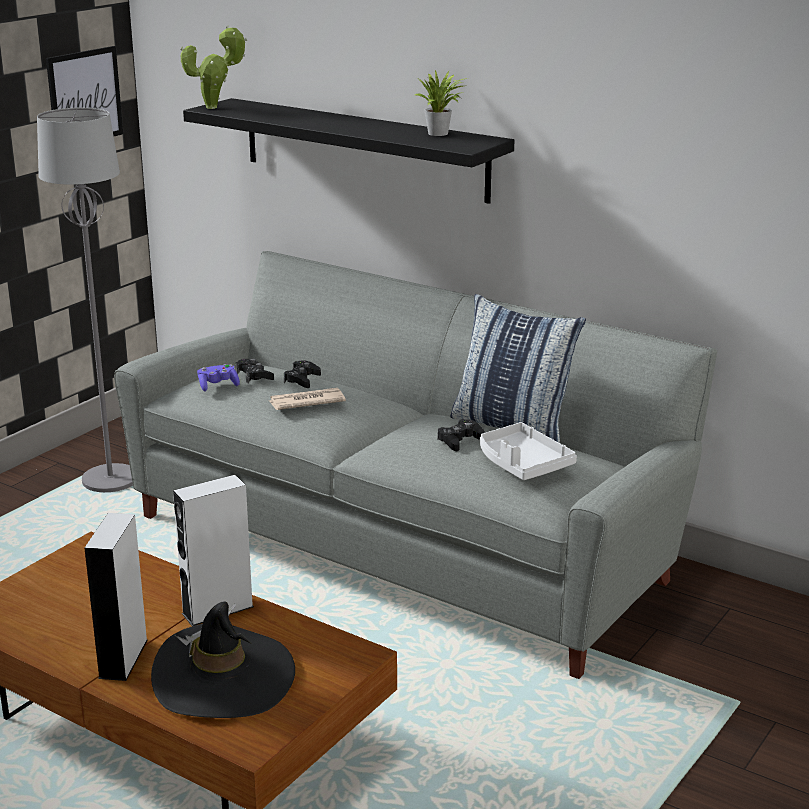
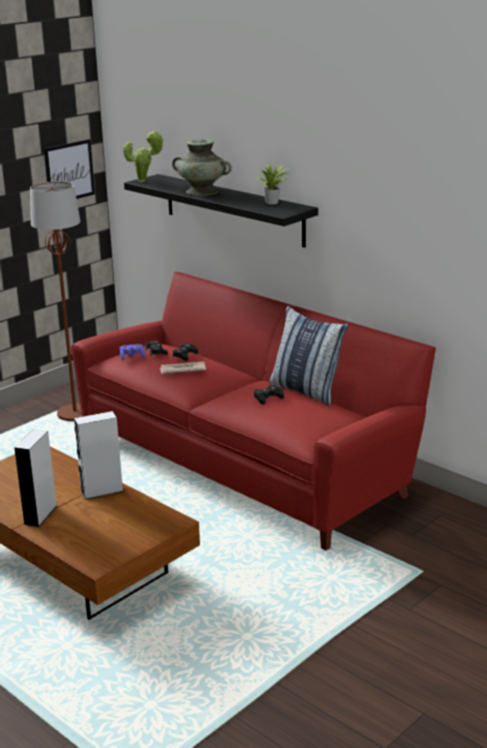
camera: 10 degrees right, 0 degrees up
(110, 480) = (75, 414): grey floor lamp -> brown floor lamp
(223, 678) = (93, 529): black hat -> none
(318, 120) = (202, 191): none -> turquoise vase
(404, 542) = (246, 462): grey sofa -> red sofa
(522, 464) = (300, 414): grey tray -> none

